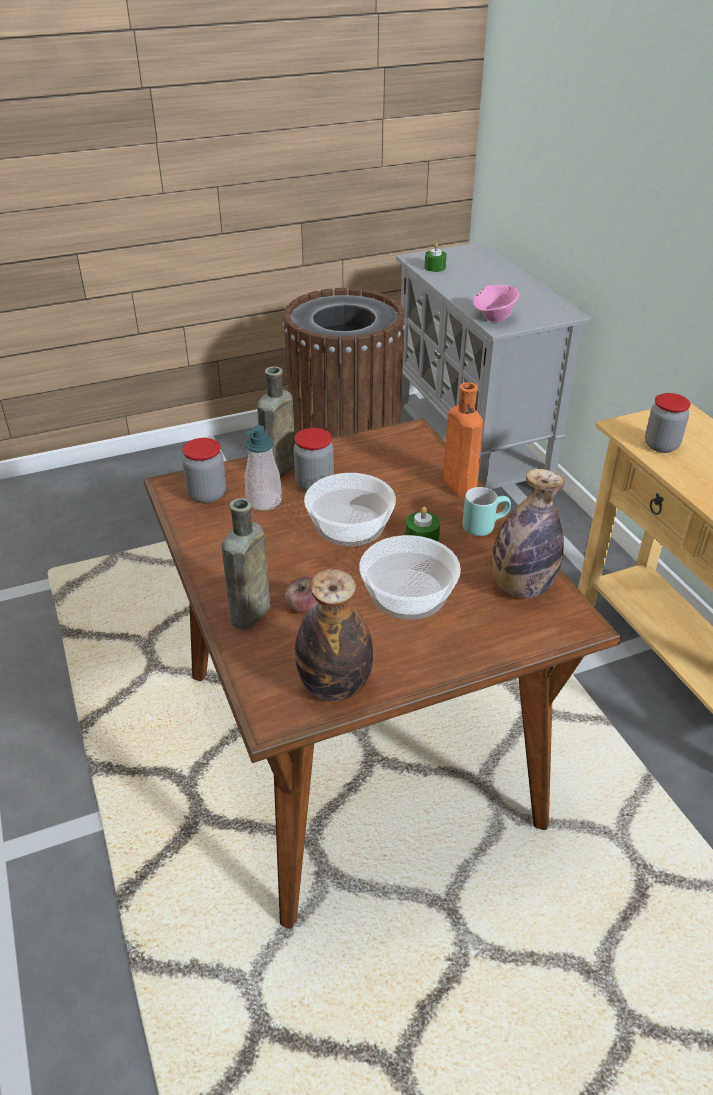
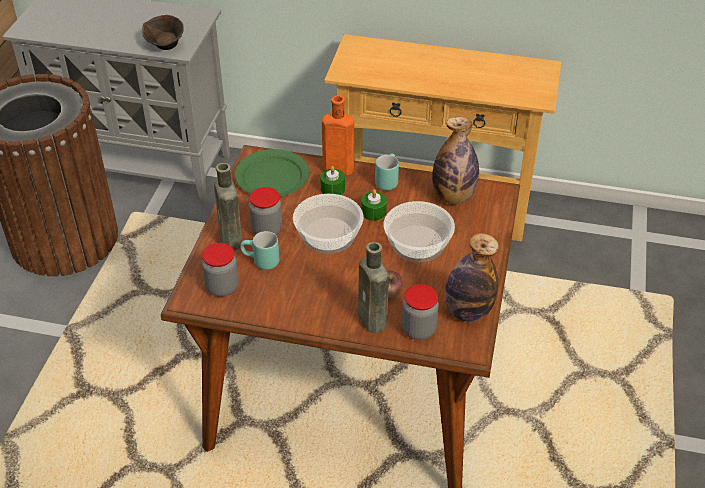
camera: 55 degrees left, 5 degrees up
(264, 501) = (260, 263): soap dispenser -> turquoise mug
(395, 453) = (272, 177): none -> green plate
(435, 267) = (52, 30): green candle -> green candle (332, 189)
(494, 318) = (166, 46): pink bowl -> brown bowl
(661, 445) = (376, 71): jar -> jar (418, 330)

